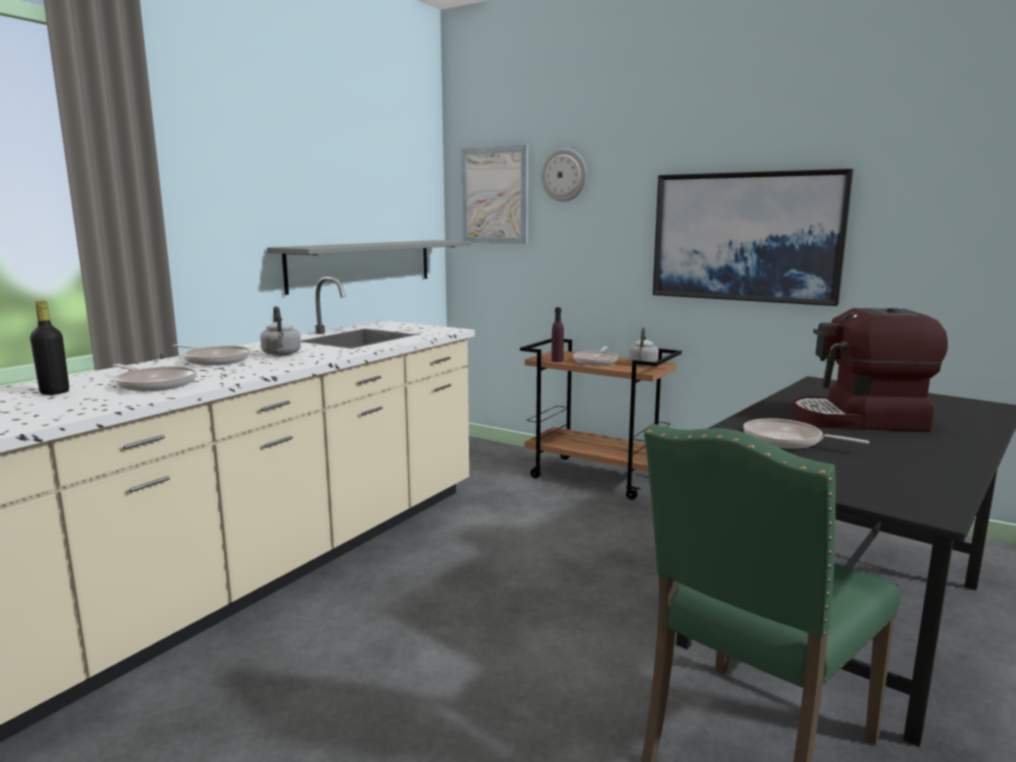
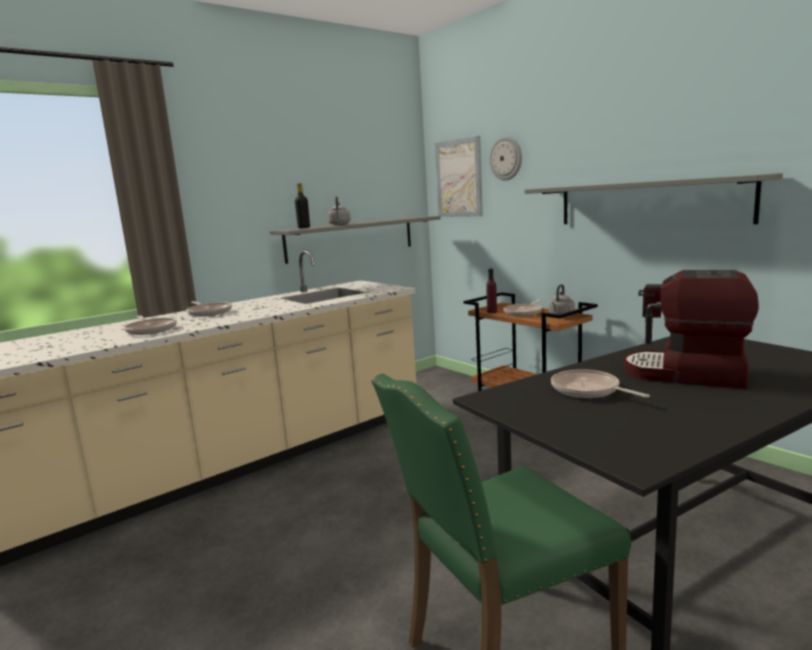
camera: 20 degrees right, 0 degrees up
(54, 392) = (92, 334): black bottle -> black bottle (304, 228)
(282, 354) = (254, 308): grey kettle -> grey kettle (339, 224)
(746, 237) = (648, 202): picture -> grey shelf

